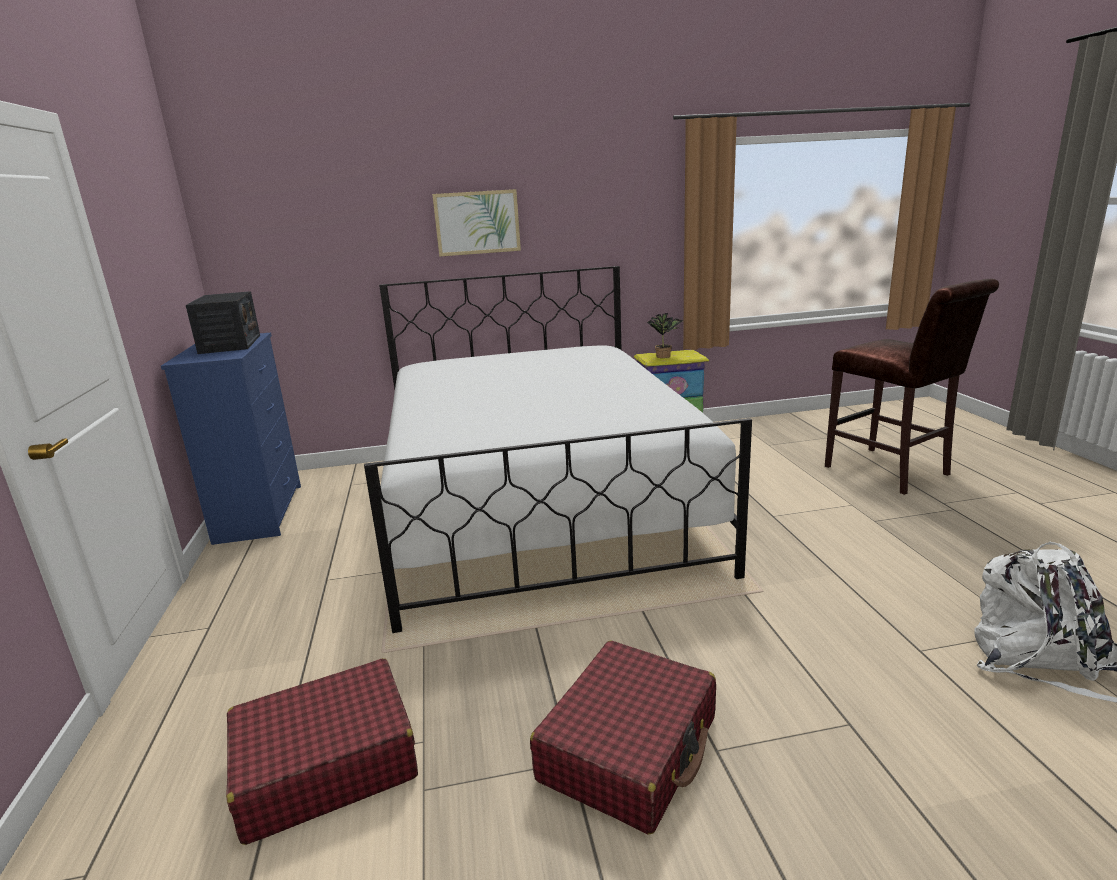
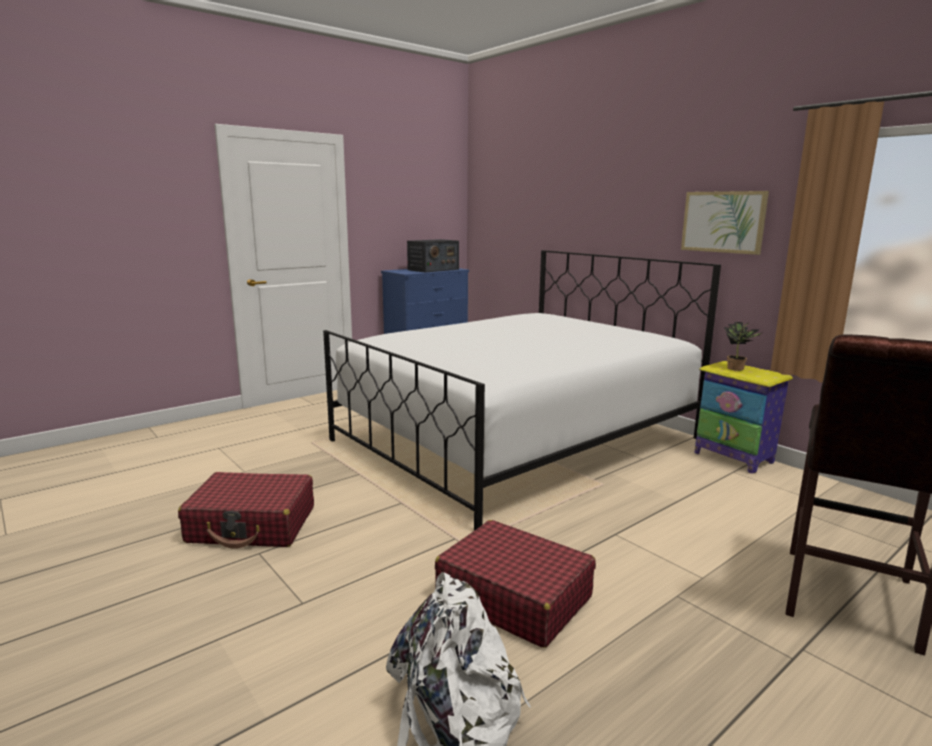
camera: 60 degrees right, 5 degrees down
(325, 765) = (222, 456): red suitcase -> red suitcase (513, 597)
(477, 222) = (611, 209): picture -> picture (723, 222)

